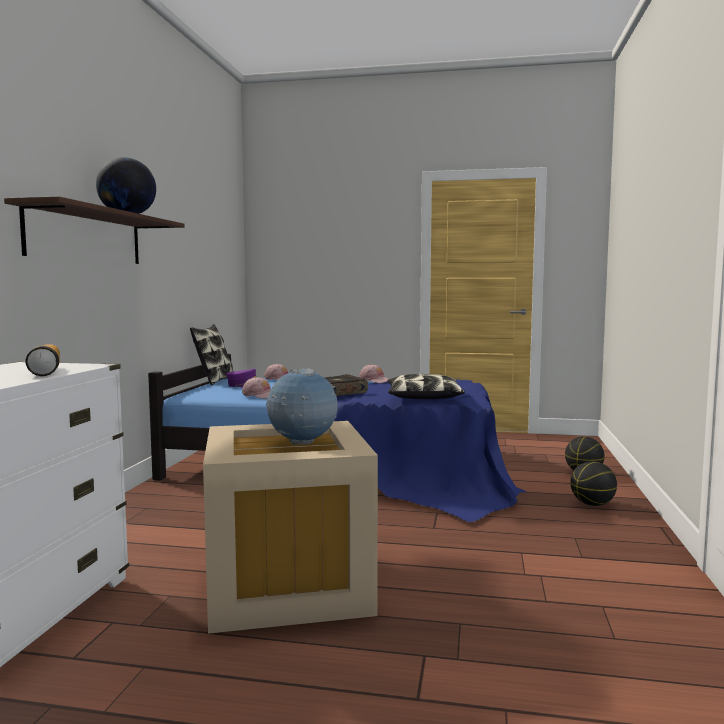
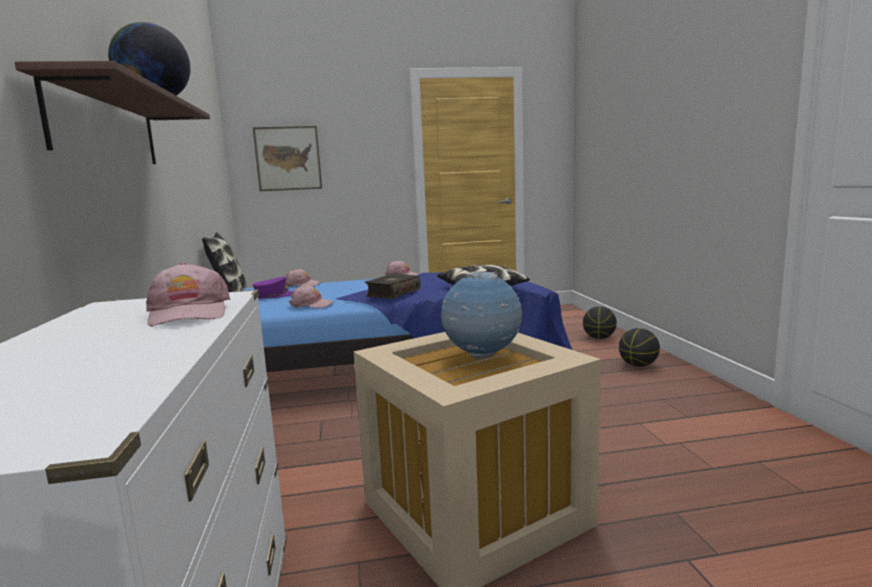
camera: 20 degrees left, 5 degrees up
(46, 371) = (189, 313): flashlight -> pink cap
(298, 258) = (288, 158): none -> picture

